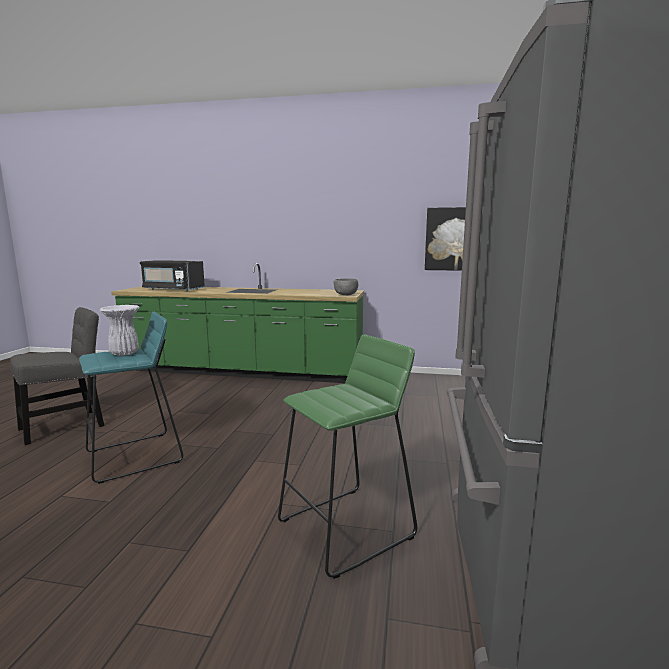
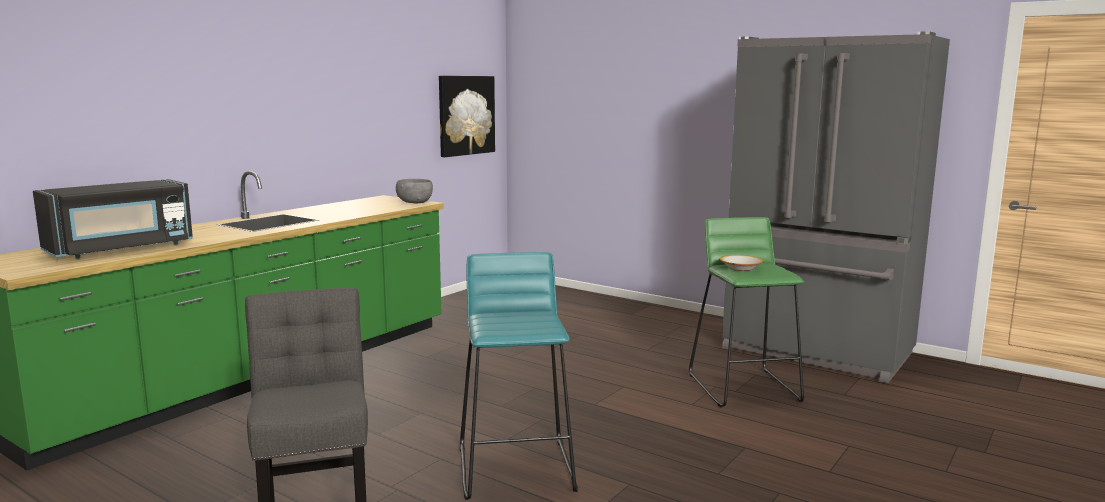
camera: 65 degrees left, 0 degrees up
(124, 354) = (510, 317): white vase -> none
(335, 391) = (740, 268): none -> bowl

